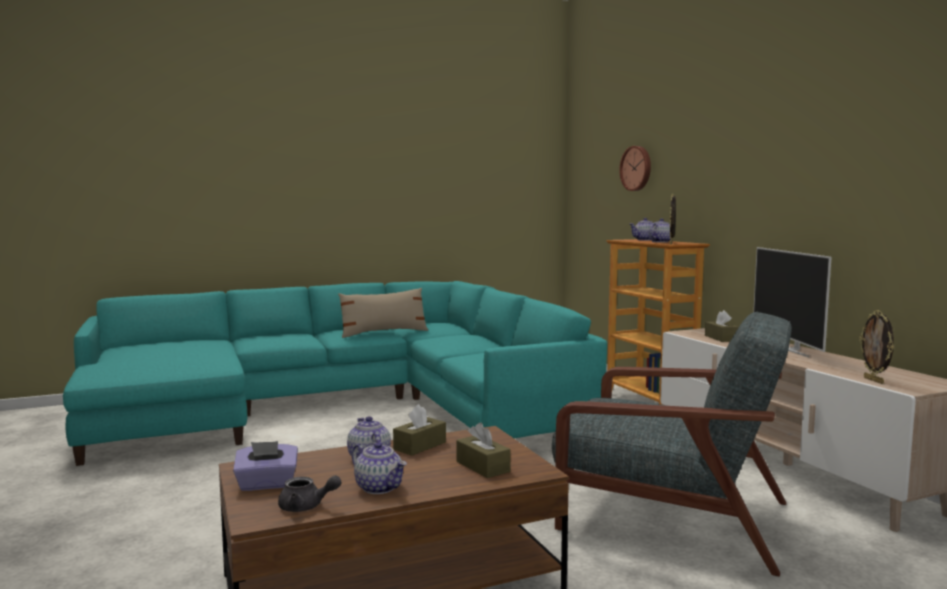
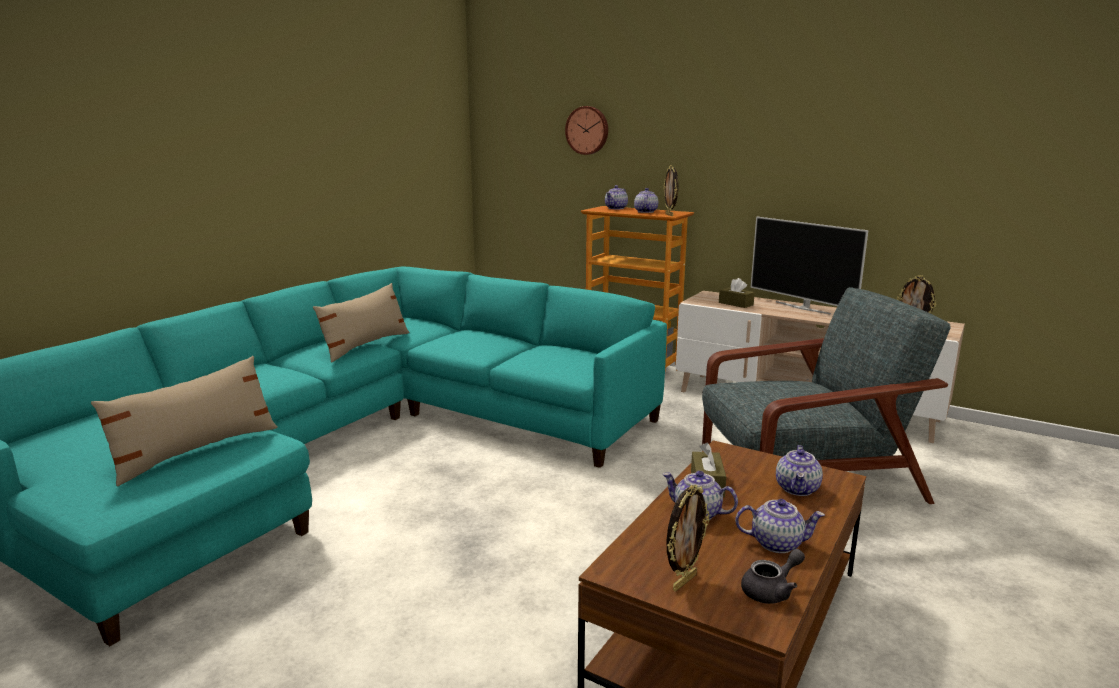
camera: 35 degrees left, 10 degrees up
(179, 363) = (196, 451): none -> beige pillow
(267, 484) = (683, 581): purple tissue box -> picture frame
(482, 466) = (798, 489): brown tissue box -> teapot

